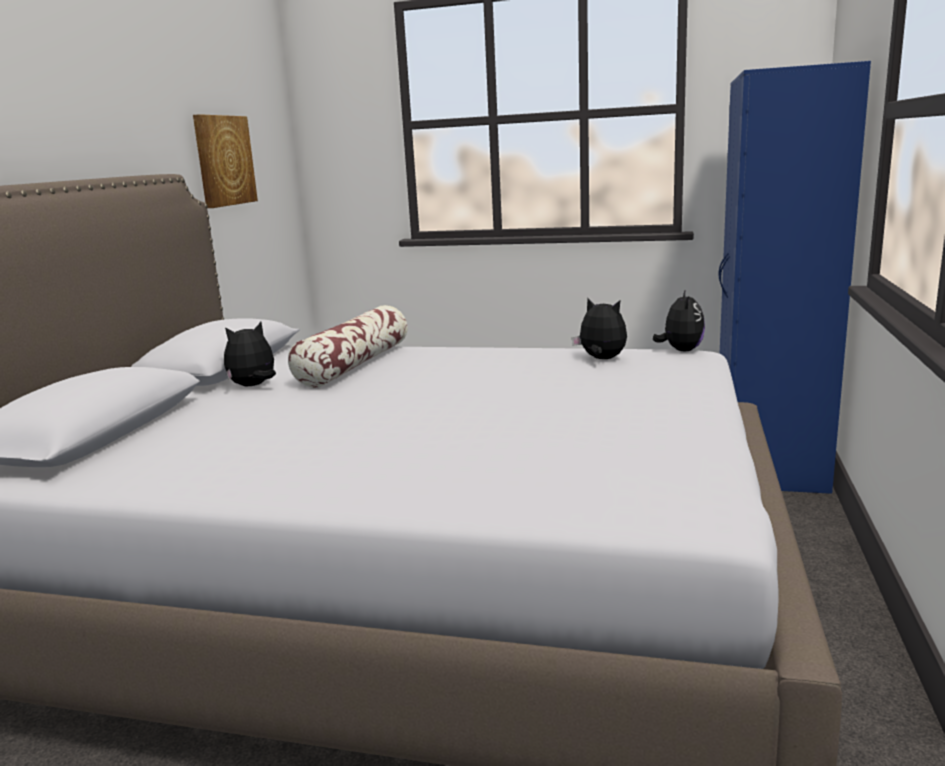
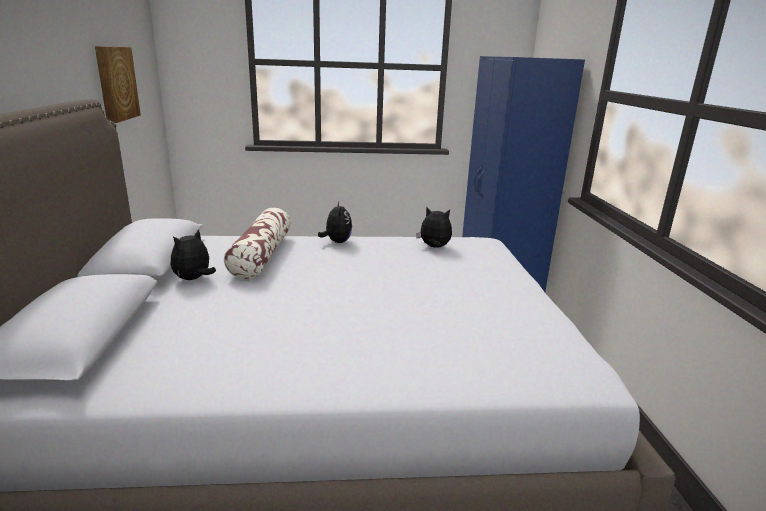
camera: 20 degrees left, 5 degrees up
(680, 350) = (477, 238): plush toy -> plush toy (337, 242)

